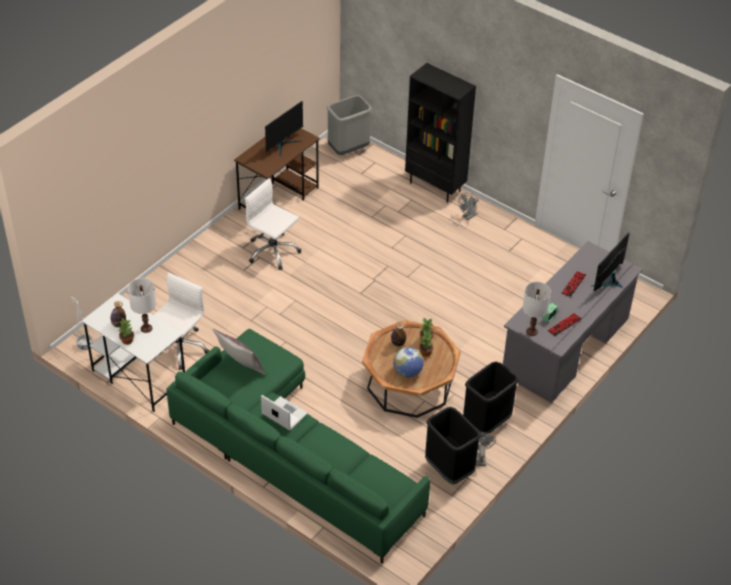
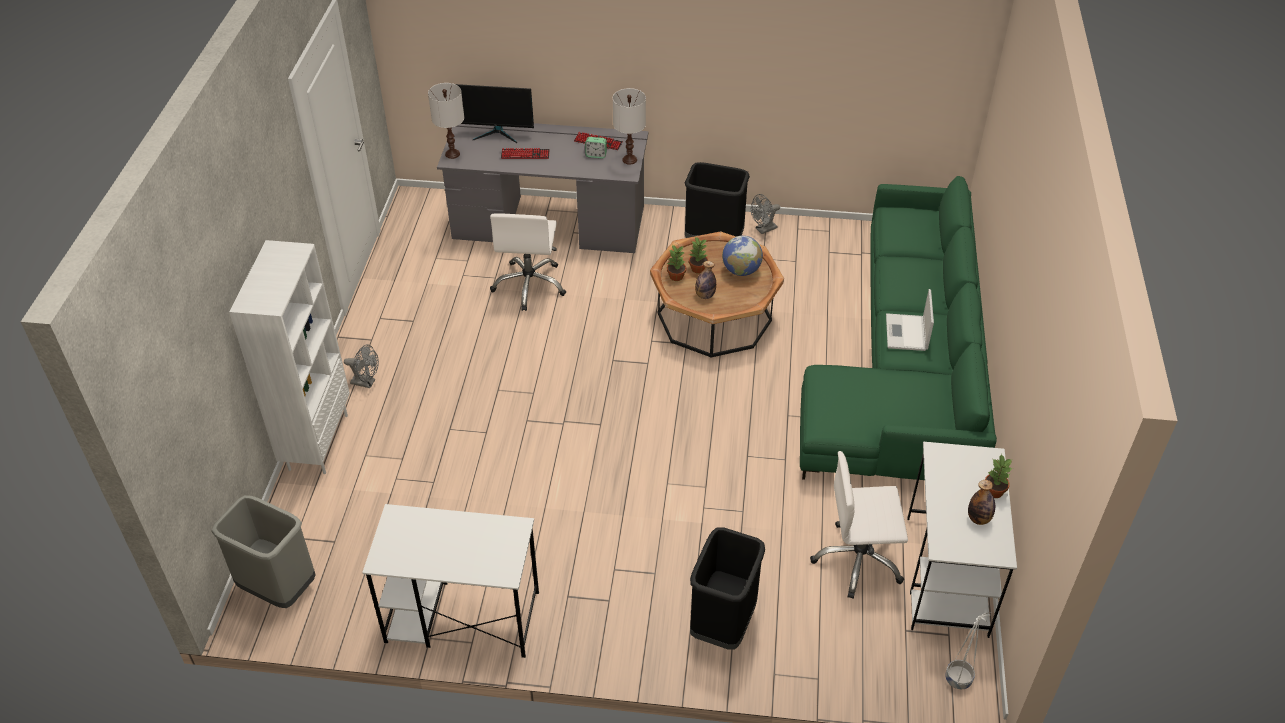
camera: 120 degrees left, 0 degrees up
(146, 328) = (954, 484): white table lamp -> white table lamp (452, 154)
(241, 368) = (881, 406): grey pillow -> none
(272, 251) = (590, 559): white office chair -> white office chair (530, 285)
(279, 198) = (461, 617): brown desk -> white desk
(284, 144) = (433, 541): monitor -> none
(435, 187) = (317, 441): black bookcase -> white bookcase
(448, 470) = (801, 244): black trash can -> black trash can (723, 624)

